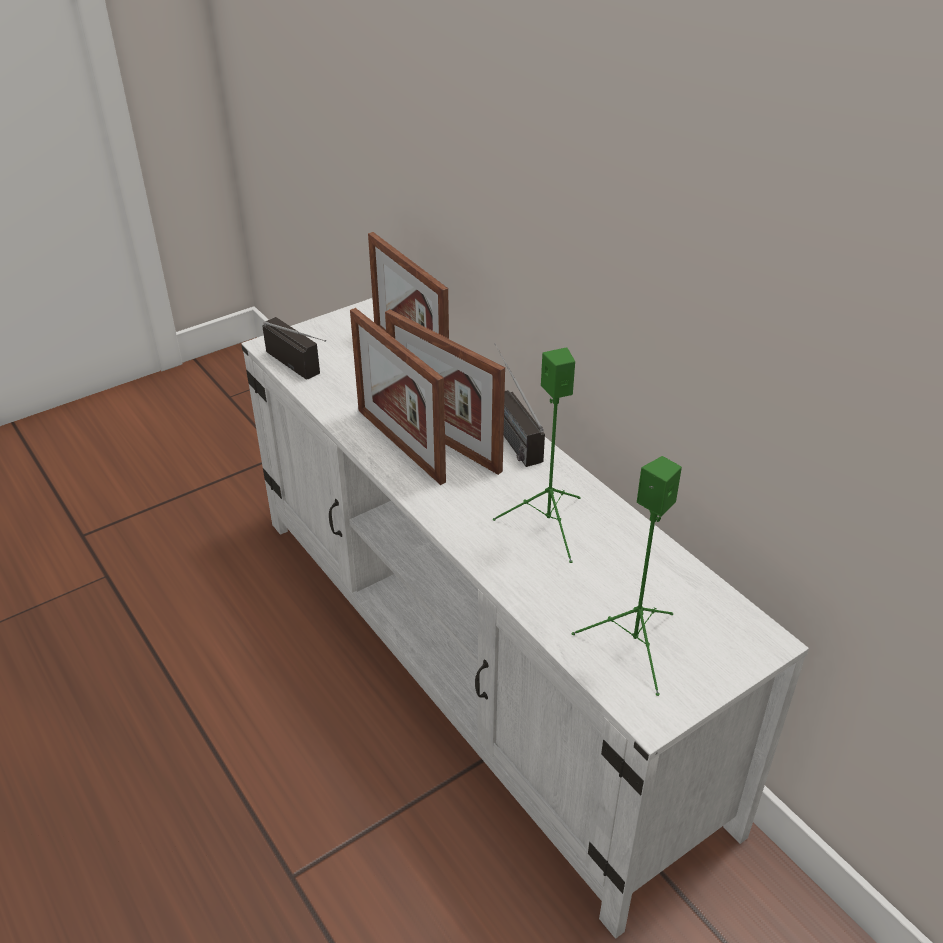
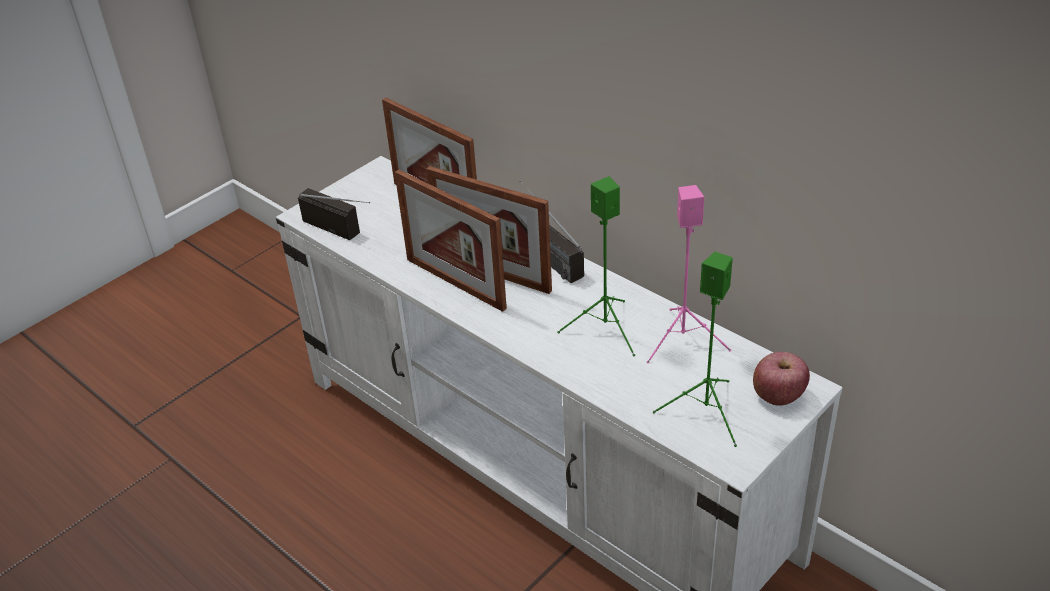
camera: 10 degrees left, 0 degrees up
(634, 555) = (684, 340): none -> pink speaker
(726, 643) = (778, 396): none -> apple

